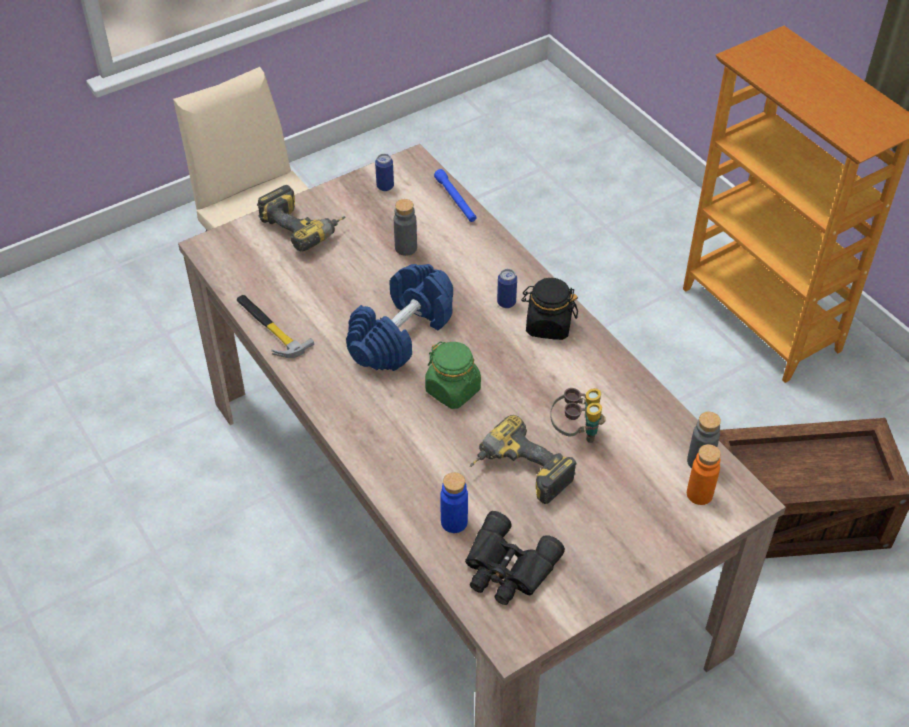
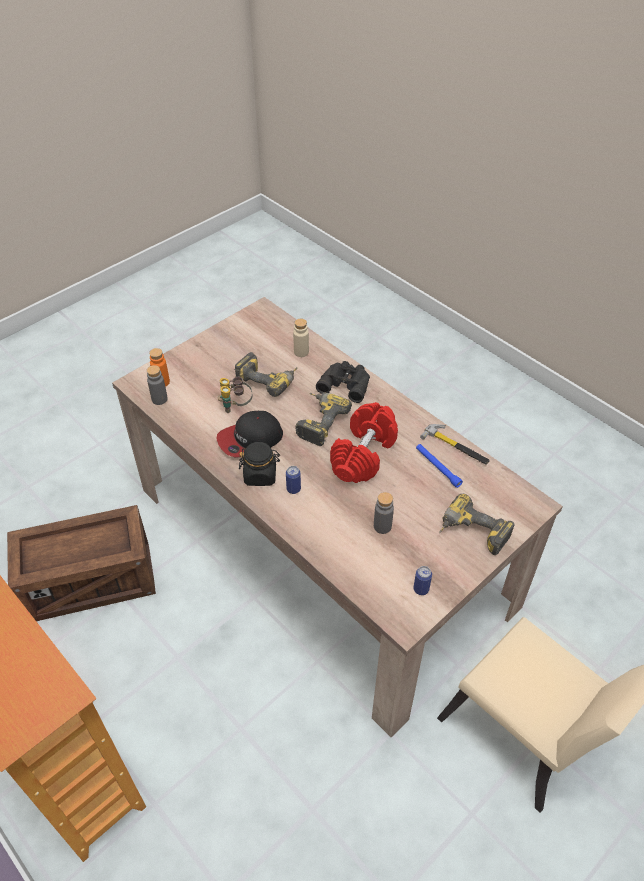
camera: 170 degrees right, 0 degrees up
(401, 333) = (363, 455): blue dumbbell -> red dumbbell
(453, 390) = (318, 421): green jar -> power drill
(454, 522) = (301, 352): blue bottle -> beige bottle
(455, 200) = (354, 582): blue flashlight -> blue flashlight (437, 467)
(507, 568) = (268, 335): black binoculars -> black binoculars (345, 383)
(558, 376) = (250, 439): none -> cap

